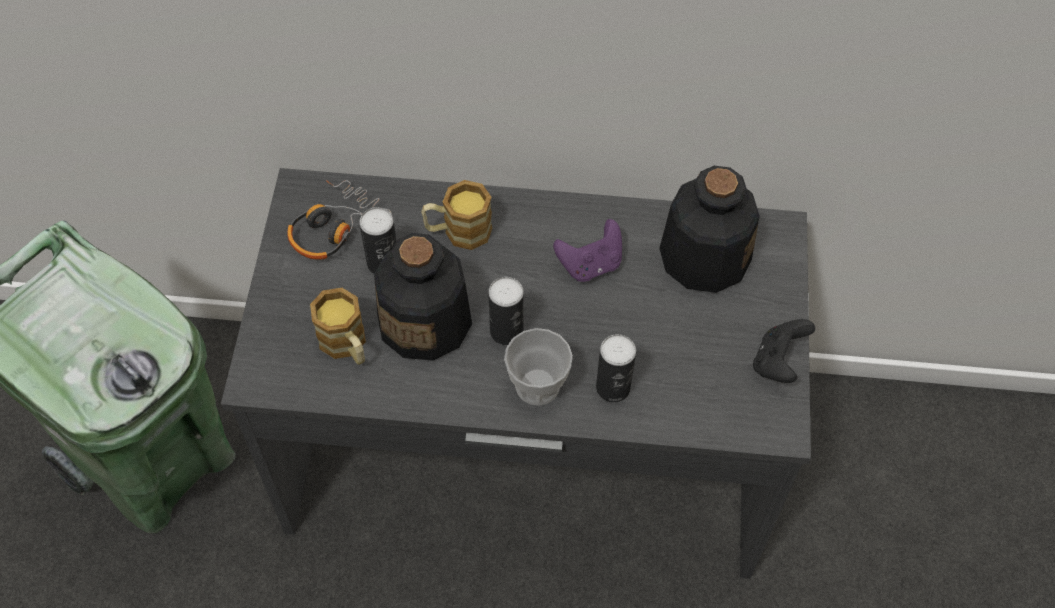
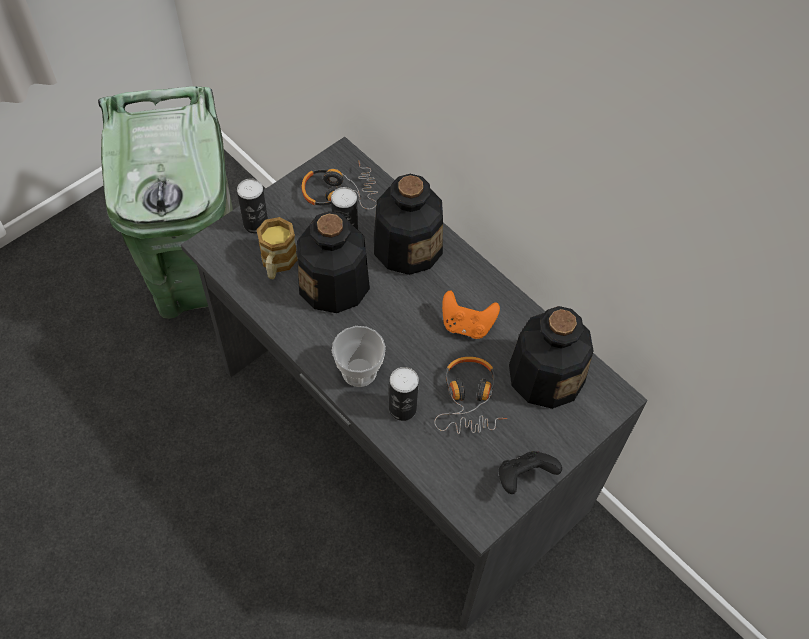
camera: 40 degrees right, 0 degrees up
(458, 231) = (407, 246): mug -> bottle
(506, 331) = (374, 325): can -> can (256, 224)
(590, 264) = (467, 325): purple game controller -> orange game controller
(662, 331) = (469, 400): none -> headphones

